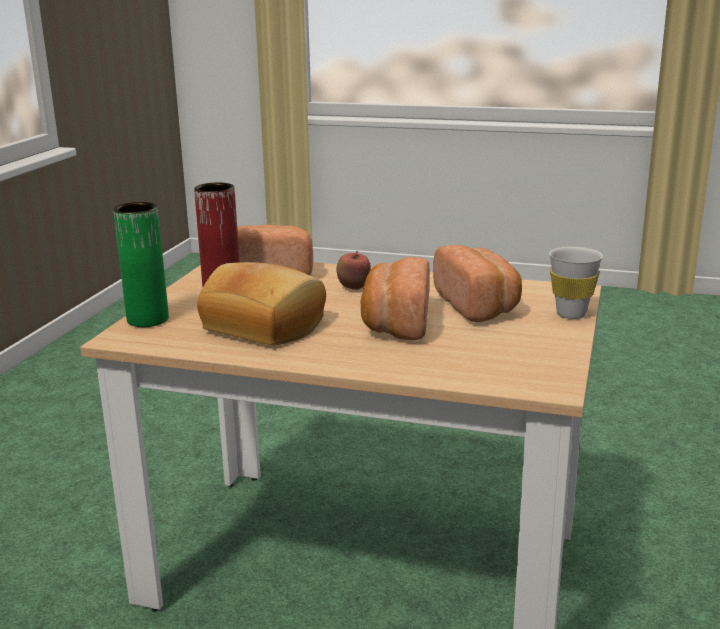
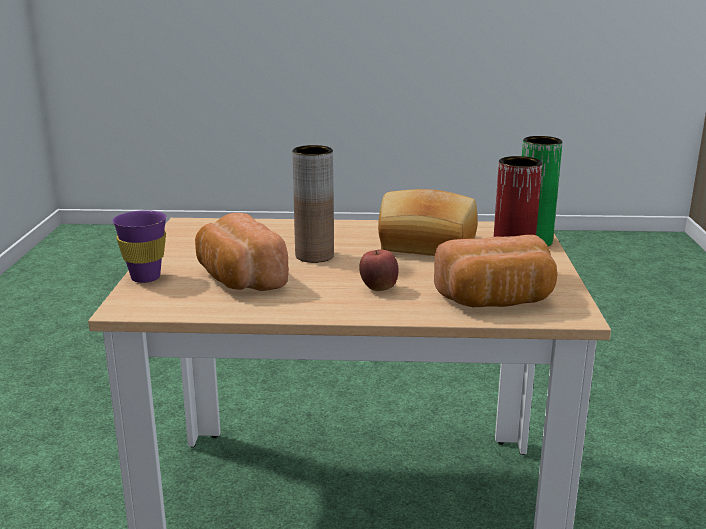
camera: 165 degrees right, 0 degrees up
(395, 323) = (314, 256): bread -> brown vase
(571, 314) = (145, 278): white cup -> purple cup

